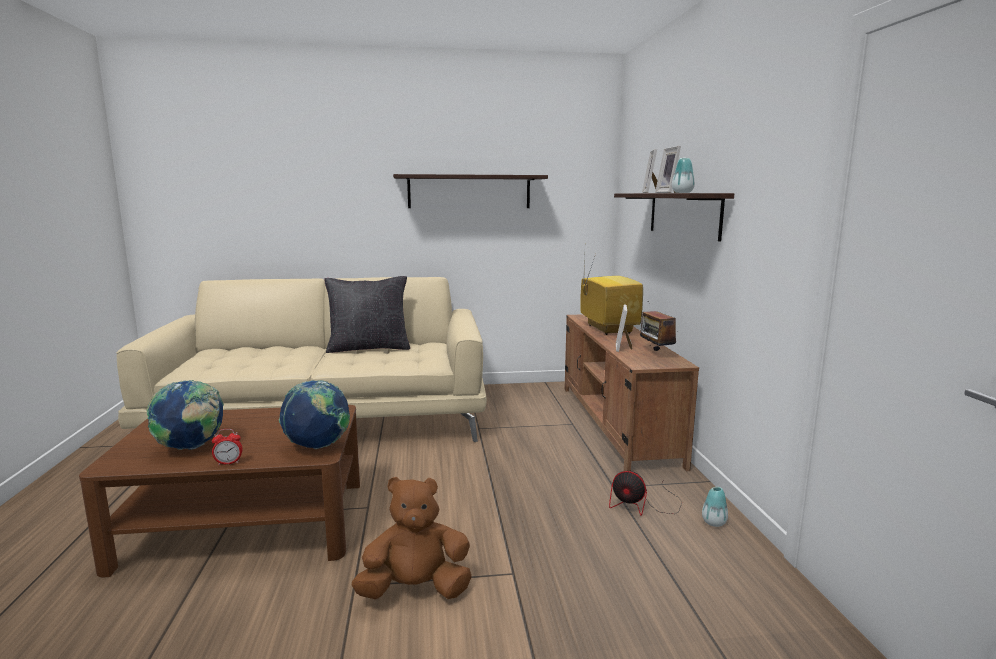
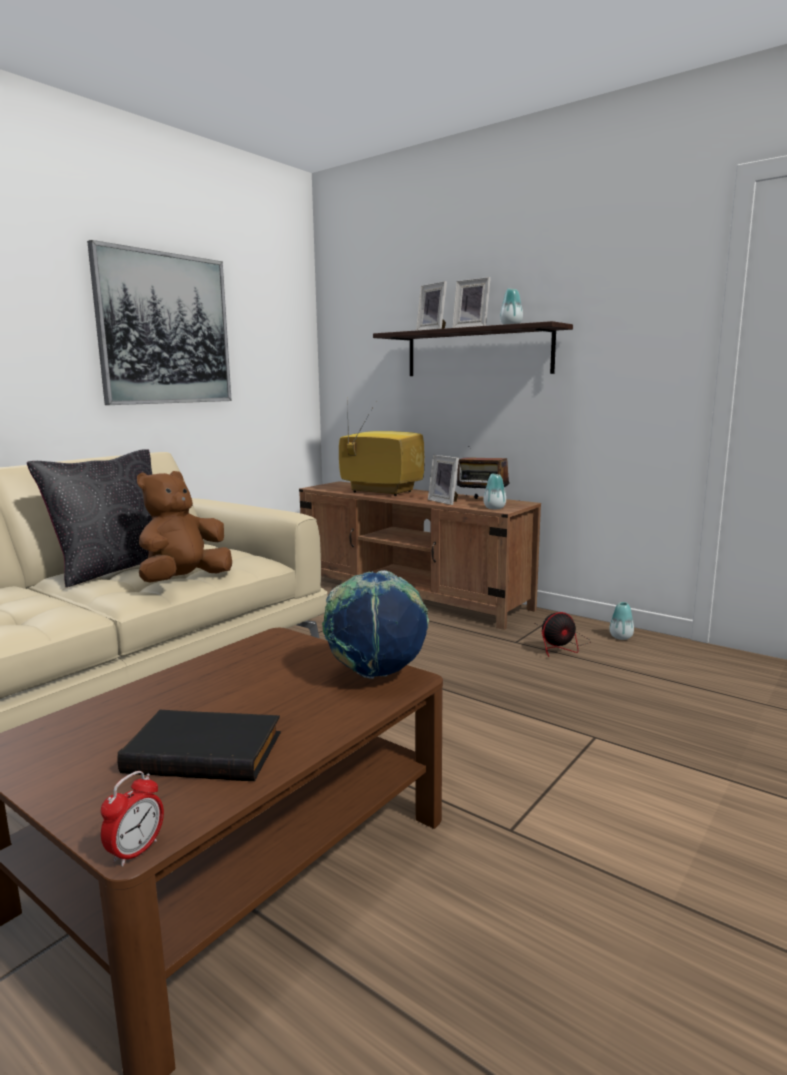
camera: 45 degrees left, 0 degrees up
(191, 448) = (206, 751): globe -> black book
(228, 463) = (325, 736): alarm clock -> alarm clock (136, 851)
(415, 590) = (564, 795): brown plush toy -> brown plush toy (184, 581)
(469, 192) = (164, 329): shelf -> picture
(639, 362) = (494, 508): none -> vase

